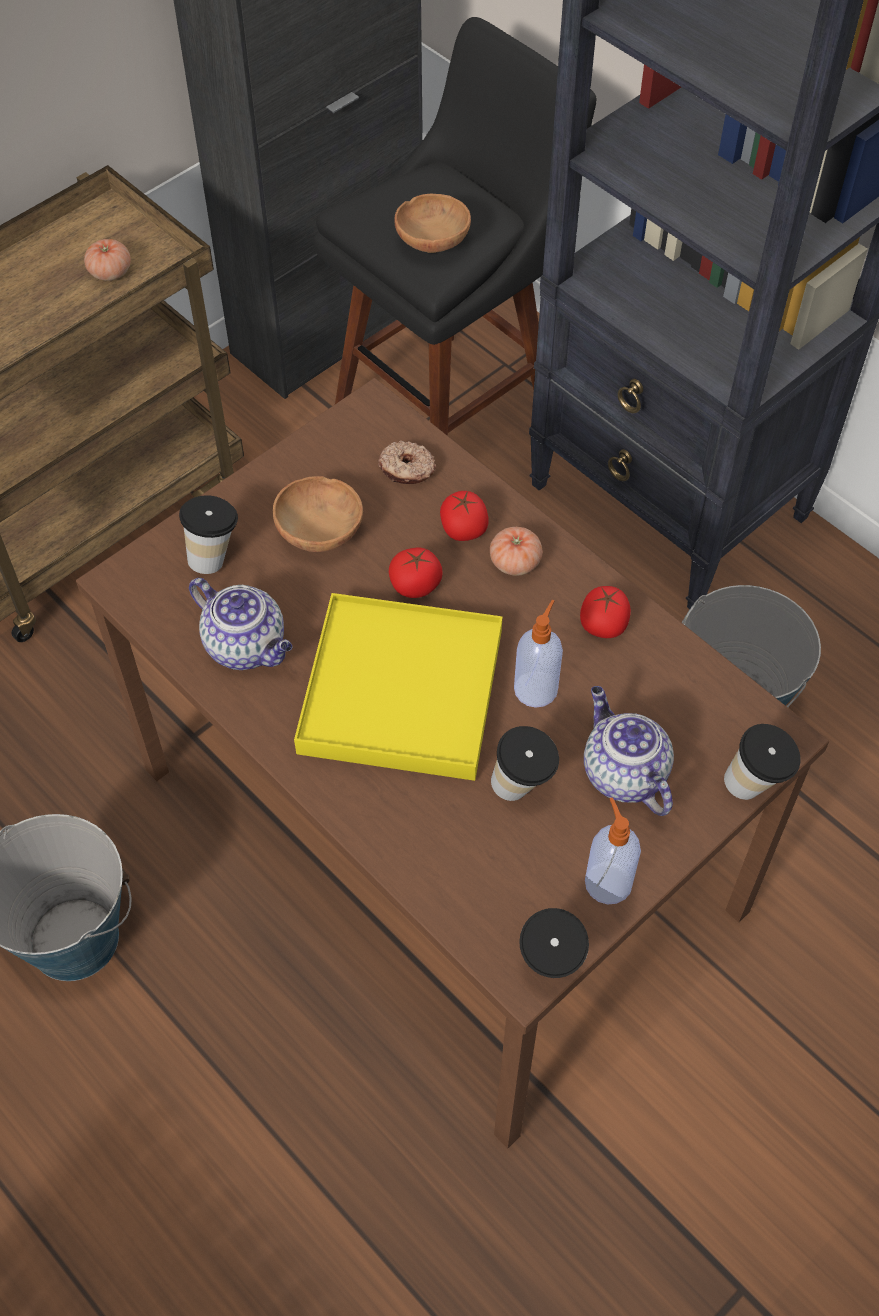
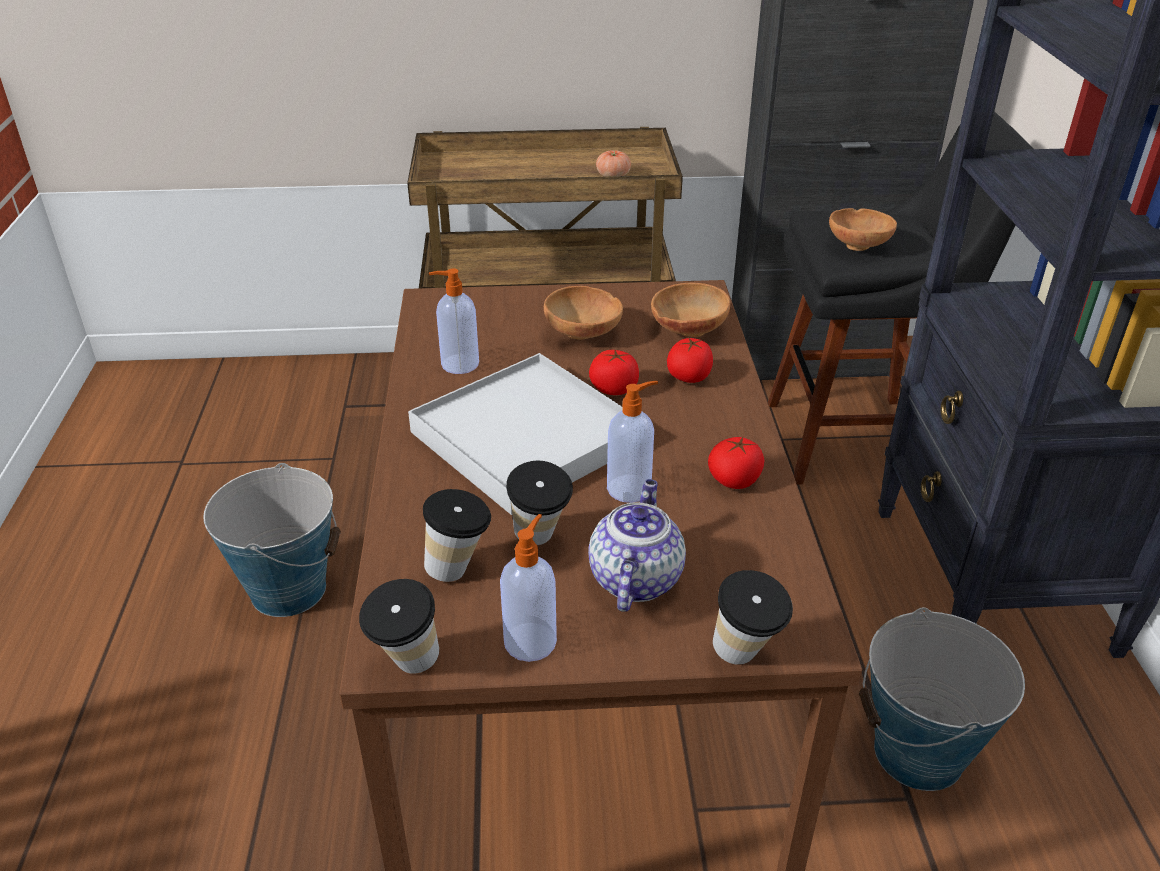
camera: 40 degrees right, 20 degrees down
(215, 556) = (499, 315): cup -> cup (459, 569)
(247, 646) = (458, 364): teapot -> soap dispenser
(401, 691) = (527, 437): yellow tray -> white tray
(407, 470) = (687, 330): donut -> brown bowl
(515, 562) = (706, 412): tomato -> none

